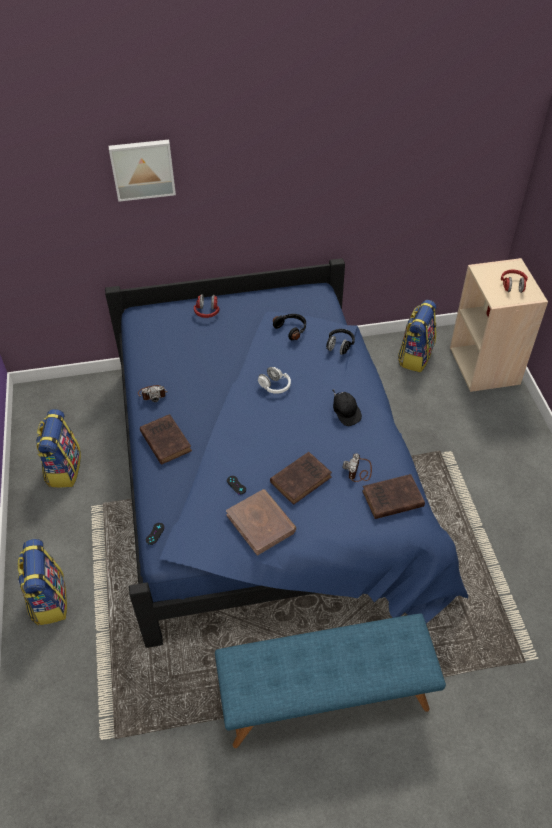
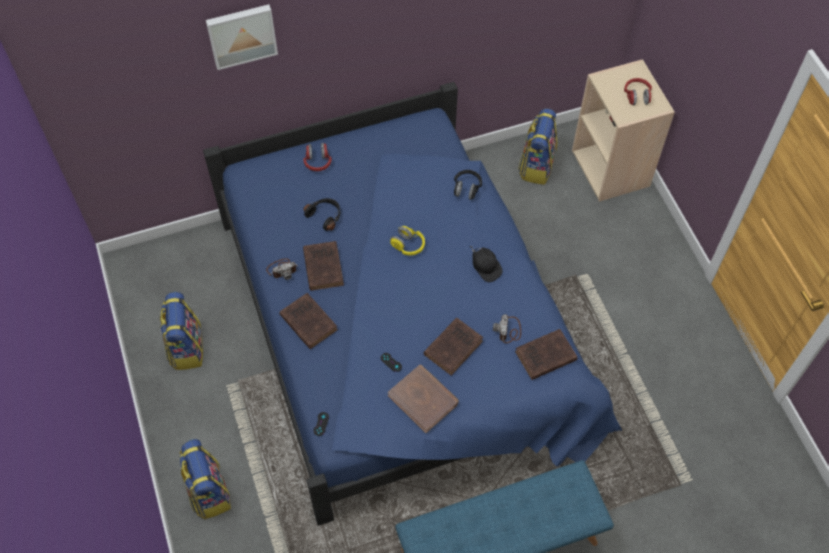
camera: 10 degrees left, 10 degrees up
(191, 395) = (323, 266): none -> brown book
(274, 386) = (408, 245): white headphones -> yellow headphones
(291, 329) = (413, 174): black headphones -> black headphones (325, 216)

